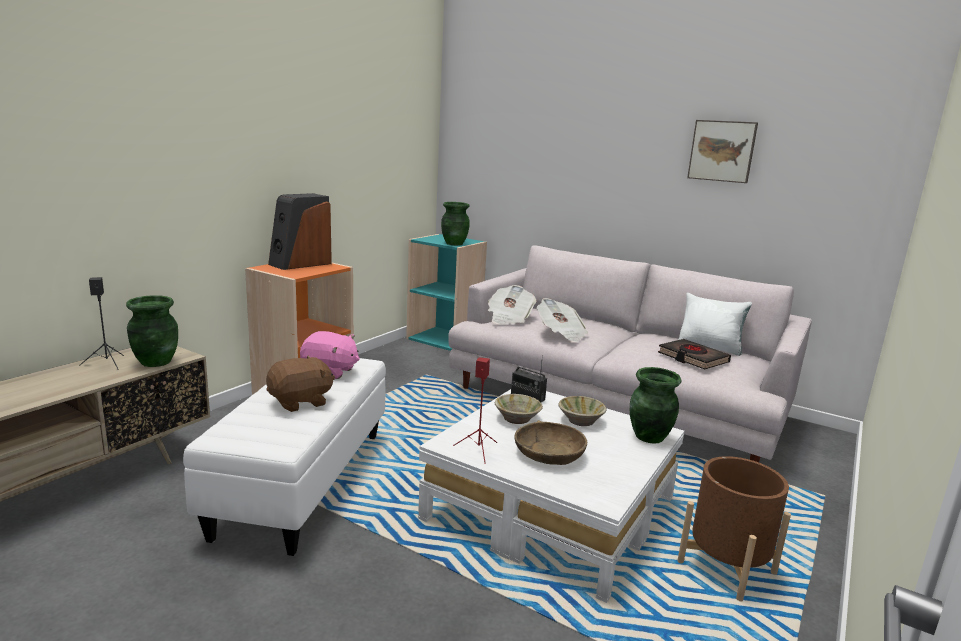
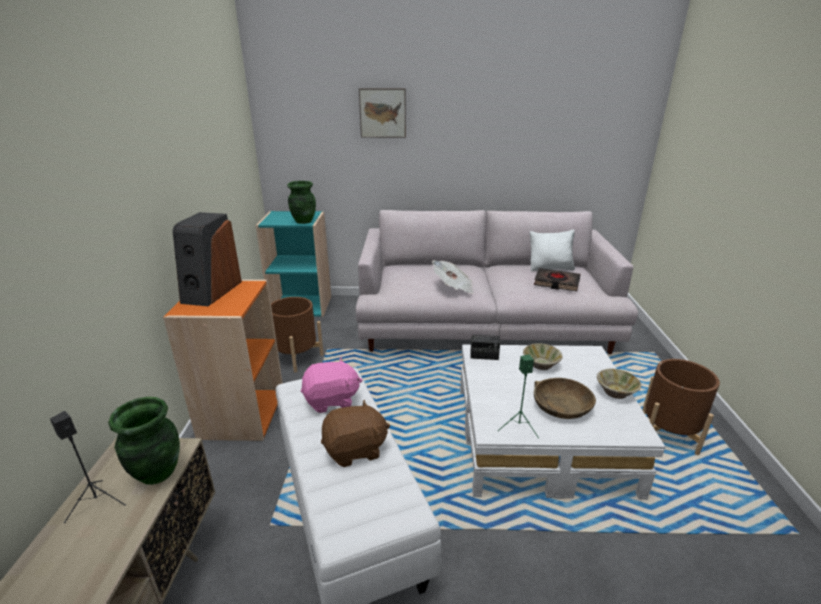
camera: 30 degrees left, 10 degrees up
(300, 402) = (355, 450): brown plush toy -> brown plush toy turned 45 degrees clockwise
(393, 372) = (296, 357): none -> brown planter
(478, 450) = (518, 426): red speaker -> green speaker
(509, 318) = (398, 283): newspaper -> none
(517, 418) = (503, 381): beige bowl -> beige bowl (616, 391)
(649, 437) = (593, 361): green vase -> none
(722, 151) = (527, 112): picture -> picture (383, 113)

